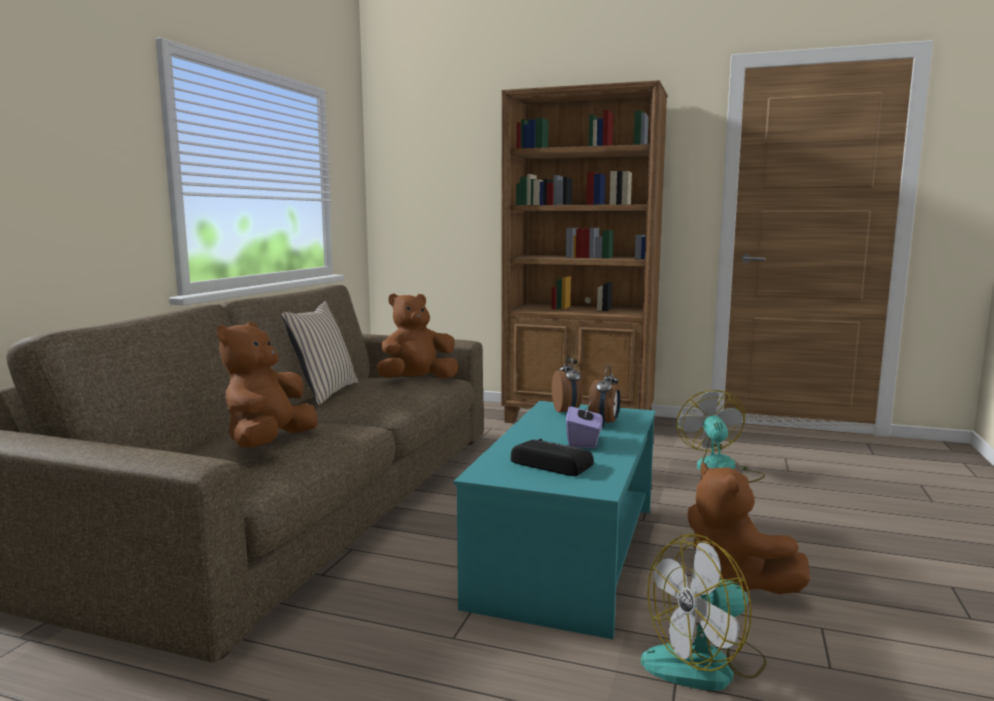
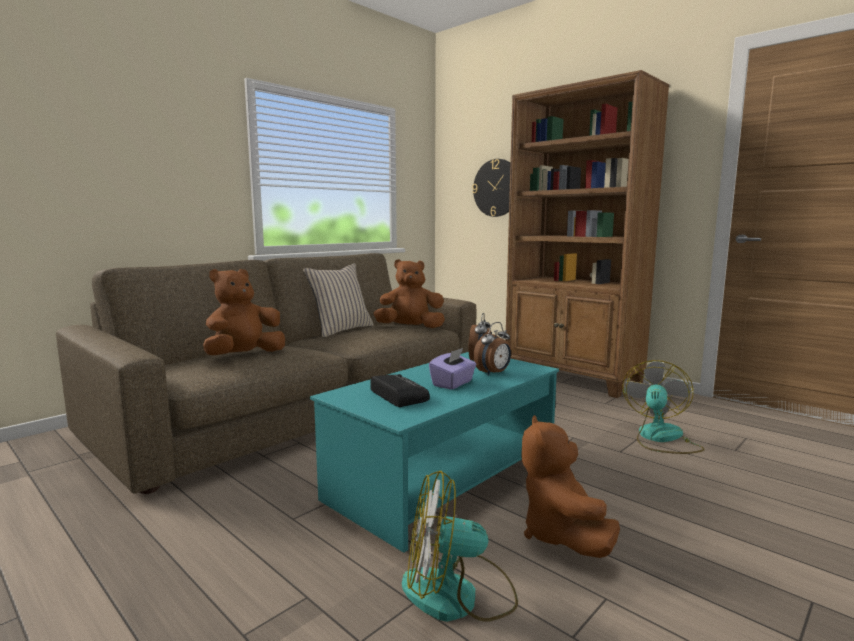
camera: 25 degrees right, 0 degrees up
(458, 197) = (496, 188): none -> wall clock

